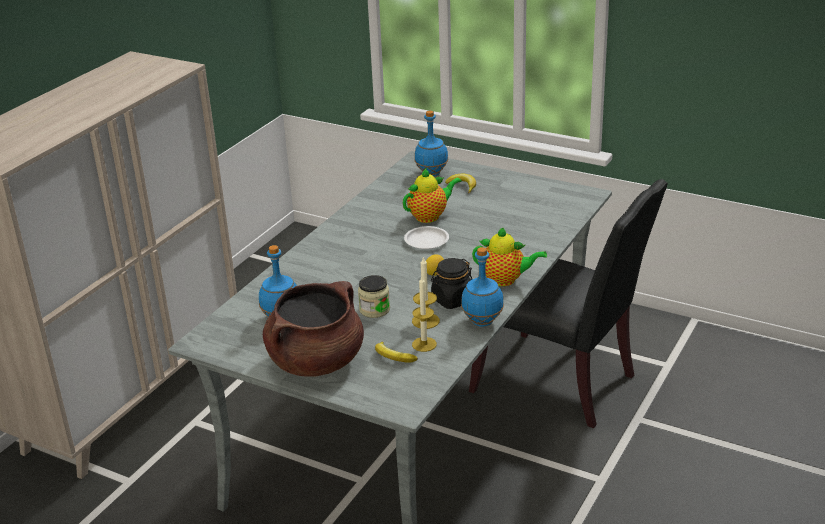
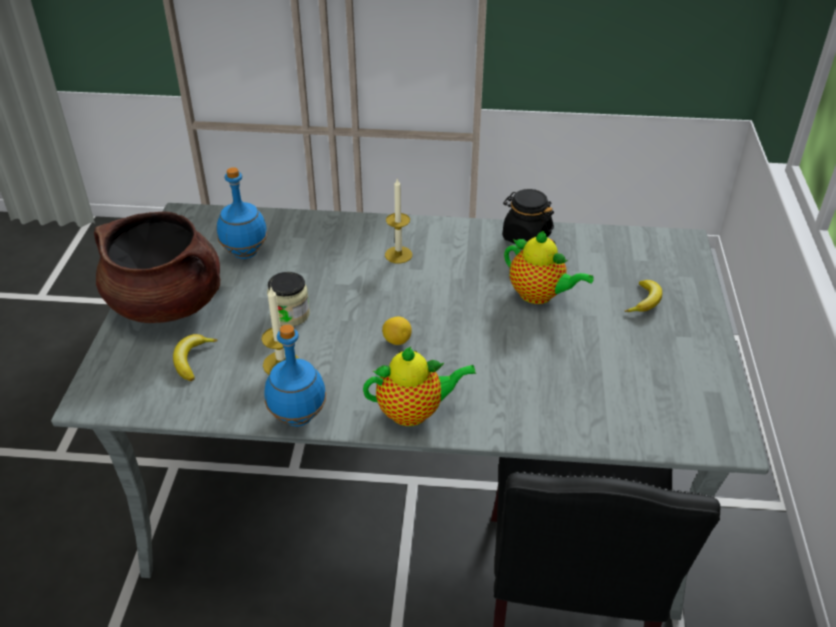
camera: 65 degrees right, 10 degrees up
(424, 344) = (228, 378): candle -> candle (398, 255)
(426, 241) = (474, 310): white plate -> none
(431, 173) = (656, 264): blue bottle -> none
(452, 300) = (340, 374): black jar -> black jar (526, 237)
(505, 280) = (414, 412): teapot -> teapot turned 90 degrees counterclockwise

